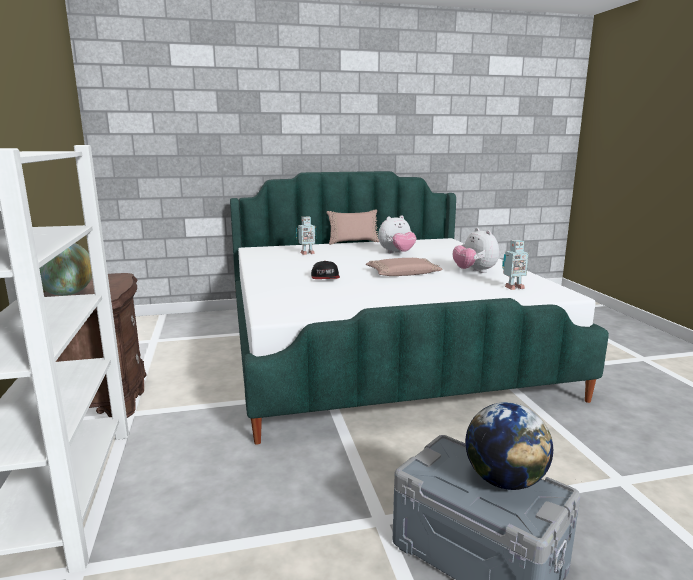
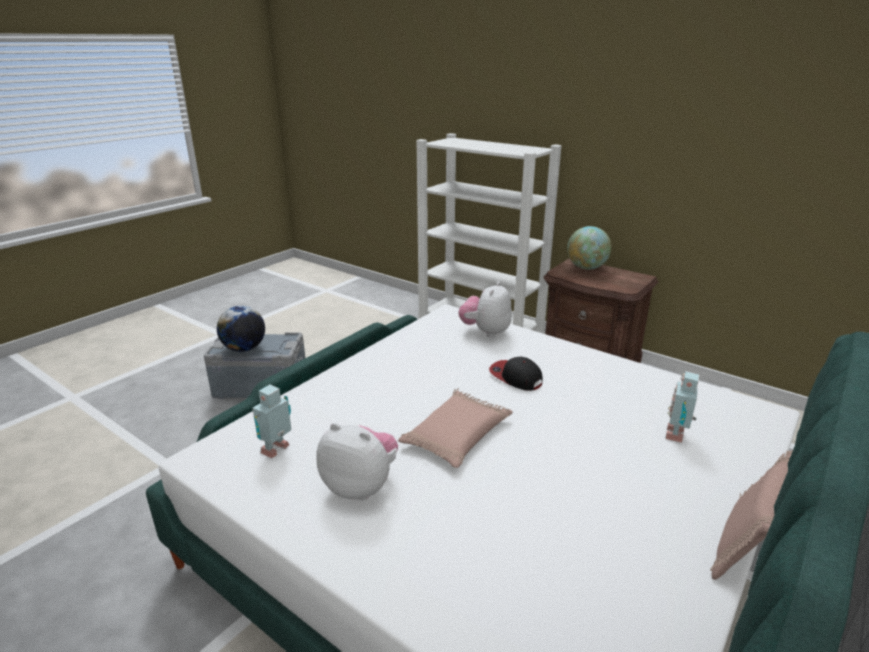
camera: 140 degrees right, 10 degrees up
(396, 253) = (570, 516): plush toy -> plush toy (486, 332)

